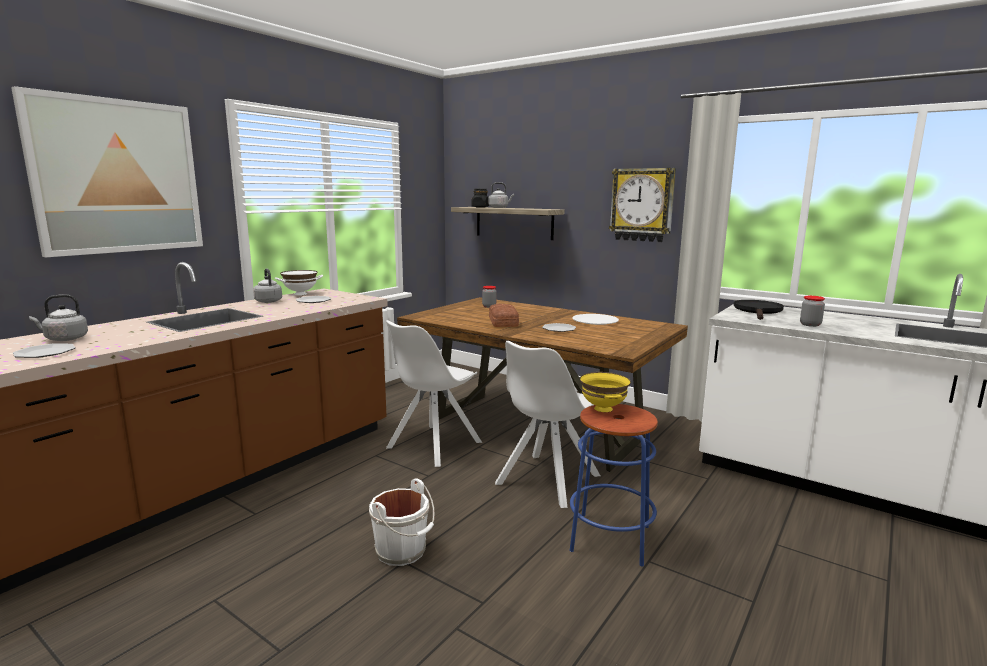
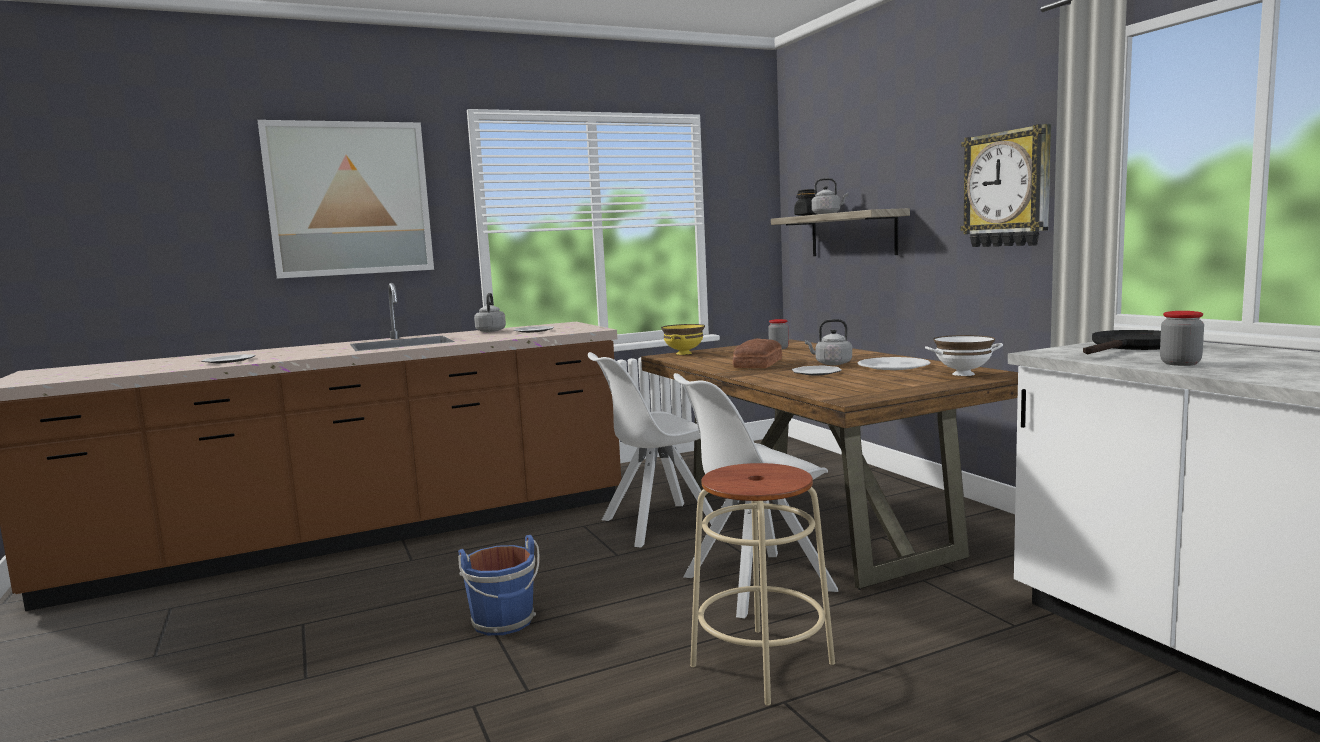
camera: 30 degrees right, 5 degrees down
(64, 339) = (264, 353): grey kettle -> grey kettle (831, 364)
(300, 294) = (538, 325): white bowl -> white bowl (963, 374)
(403, 551) = (504, 622): white bucket -> blue bucket
(602, 409) = (752, 468): yellow bowl -> yellow bowl (683, 353)
(610, 538) = (762, 664): blue stool -> beige stool

